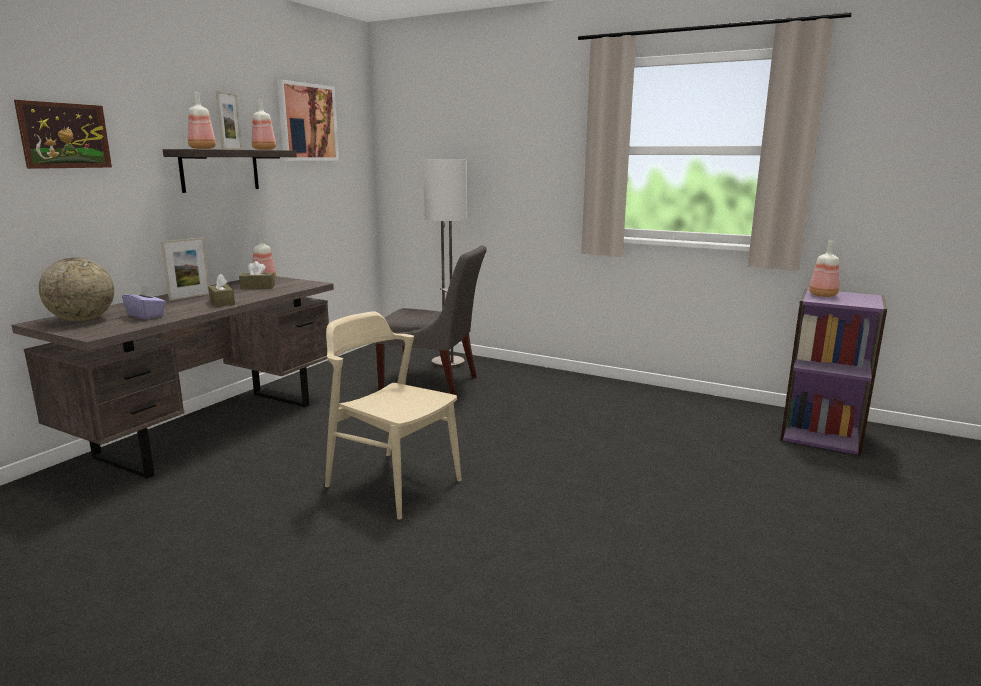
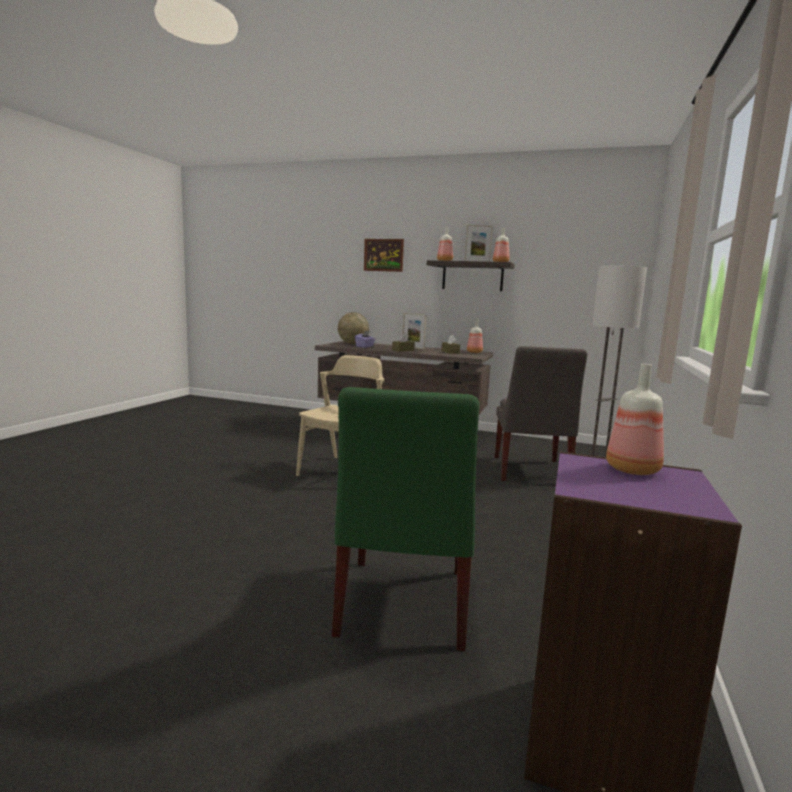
camera: 80 degrees right, 5 degrees down
(307, 122) = (564, 242): picture -> none
(721, 471) = (402, 605): none -> green chair

